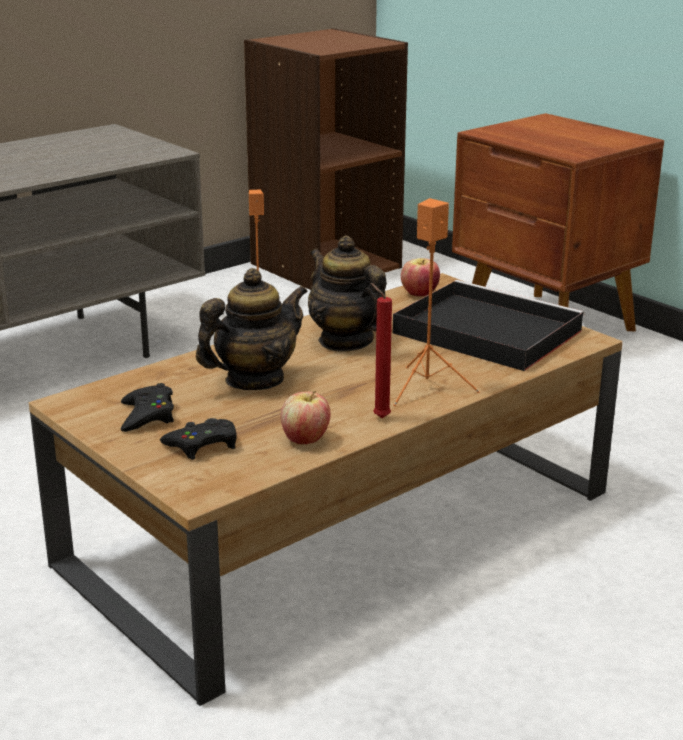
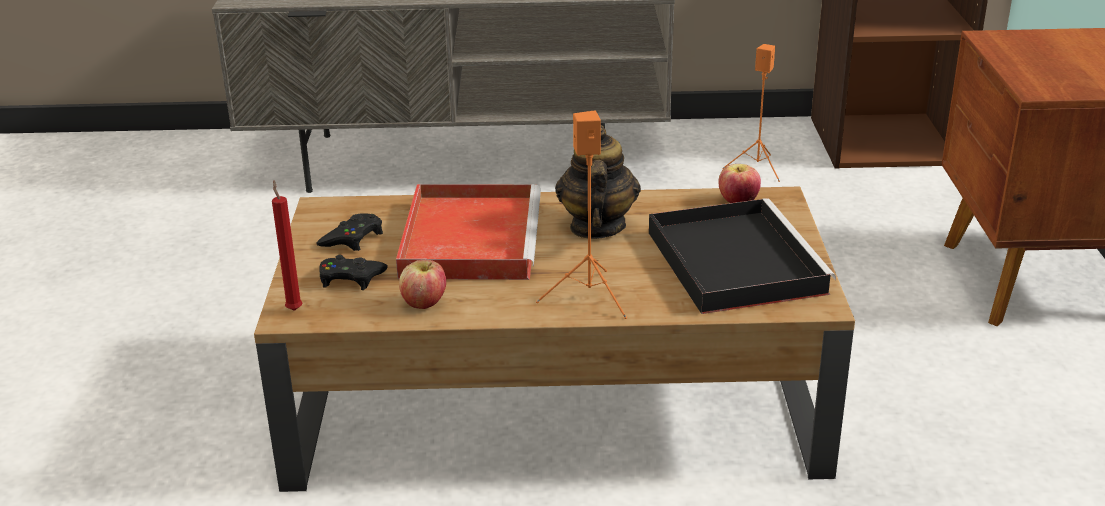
camera: 40 degrees right, 5 degrees up
(254, 380) = (470, 237): teapot -> red tray
(379, 417) = (508, 308): red candle -> red candle (294, 309)

